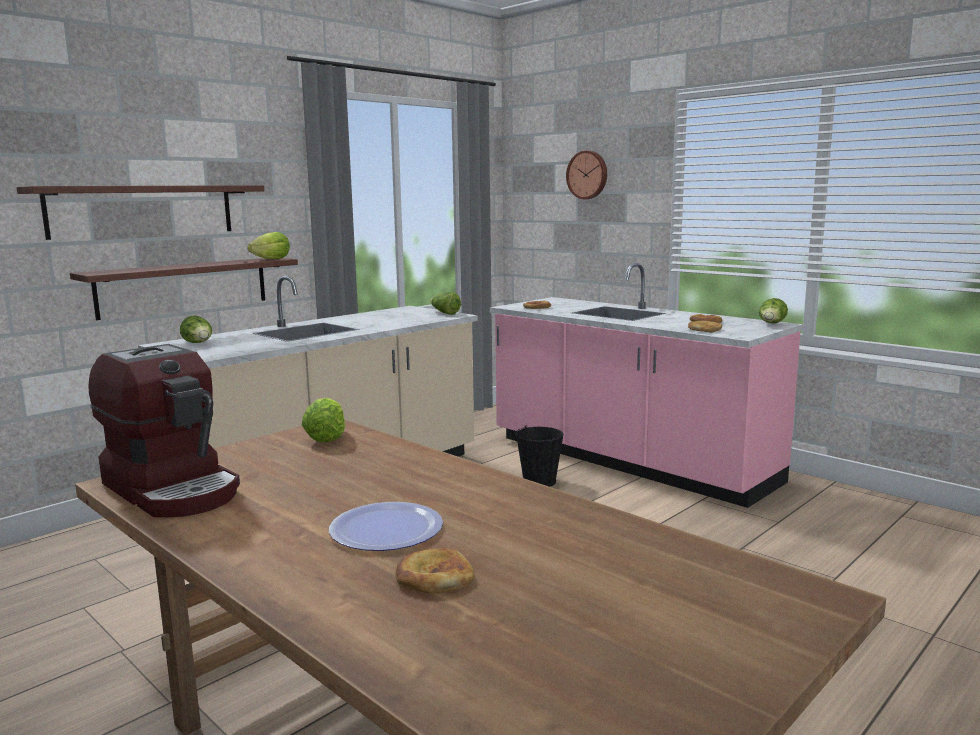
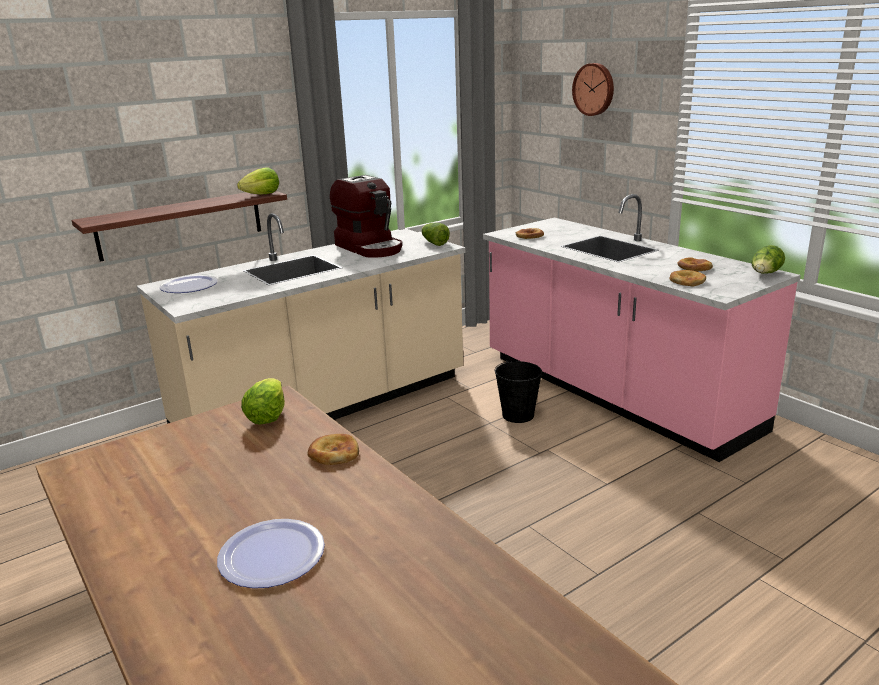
camera: 10 degrees right, 10 degrees up
(143, 210) = (135, 155): shelf -> none
(174, 489) = (112, 480): coffee machine -> coffee machine (370, 247)
(199, 344) = (189, 286): lettuce -> plate
(434, 577) = (288, 628): bread -> bread (334, 453)

